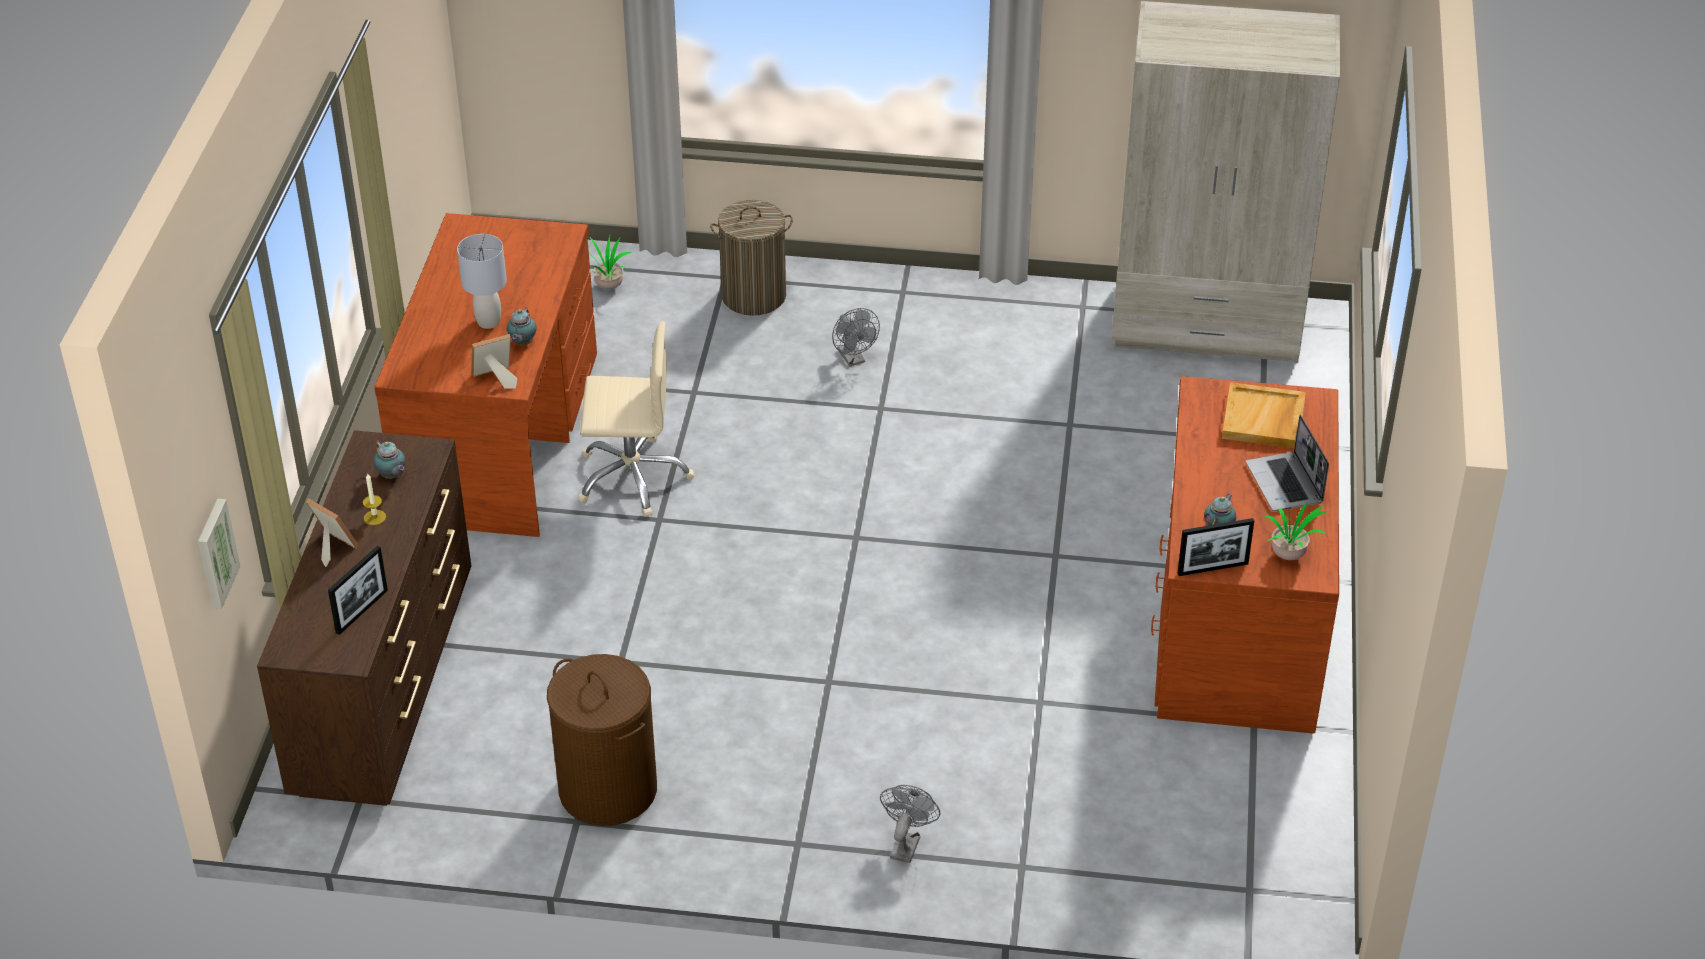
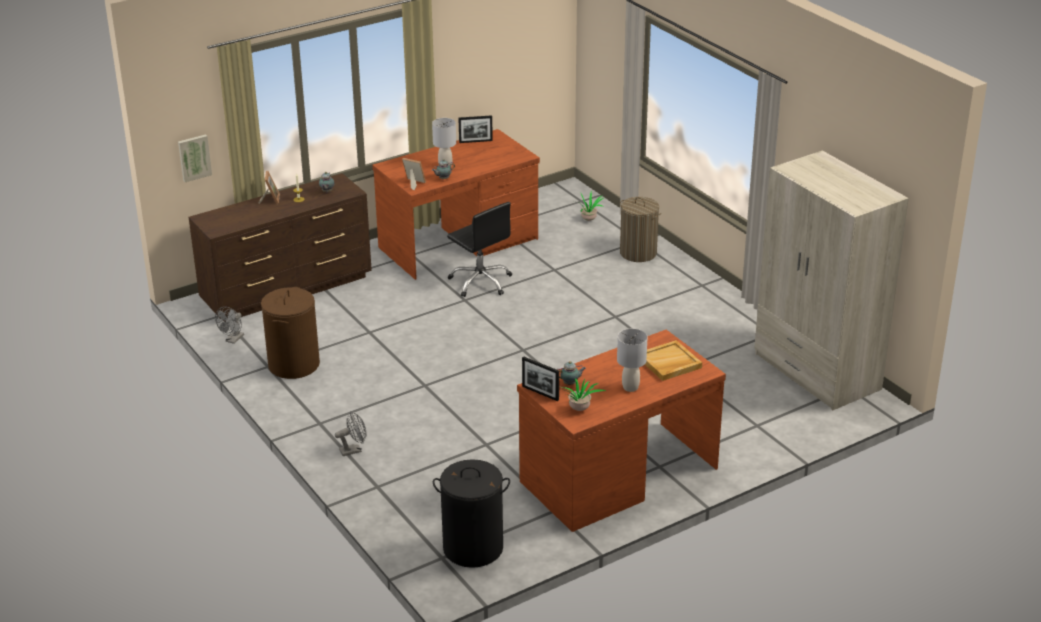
camera: 50 degrees right, 10 degrees down
(362, 611) = (243, 221): picture frame -> picture frame (475, 141)
(632, 477) = (481, 282): beige office chair -> black office chair
(853, 359) = (636, 295): grey fan -> grey fan (233, 340)
(1257, 847) = (473, 548): none -> black laundry basket
(1285, 484) = (630, 388): laptop -> grey table lamp

